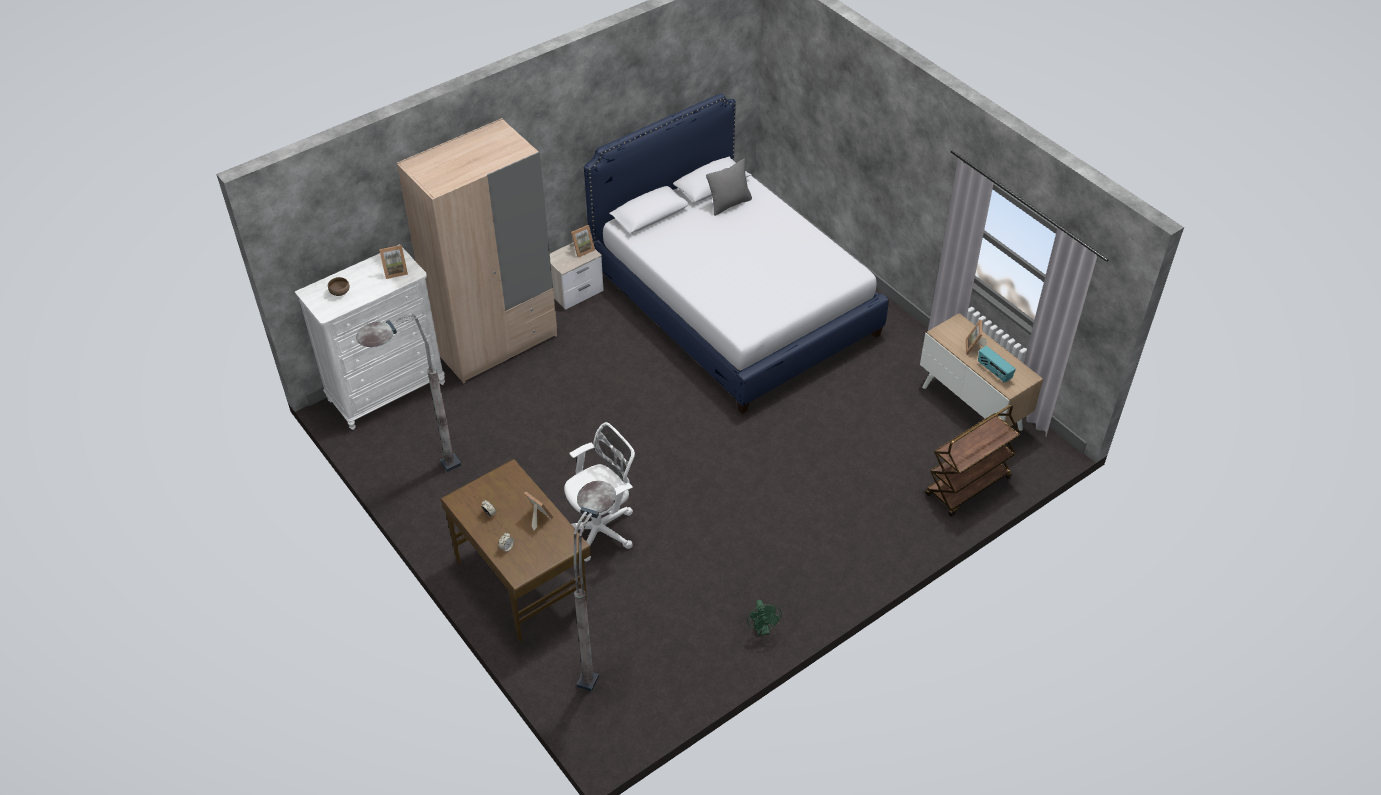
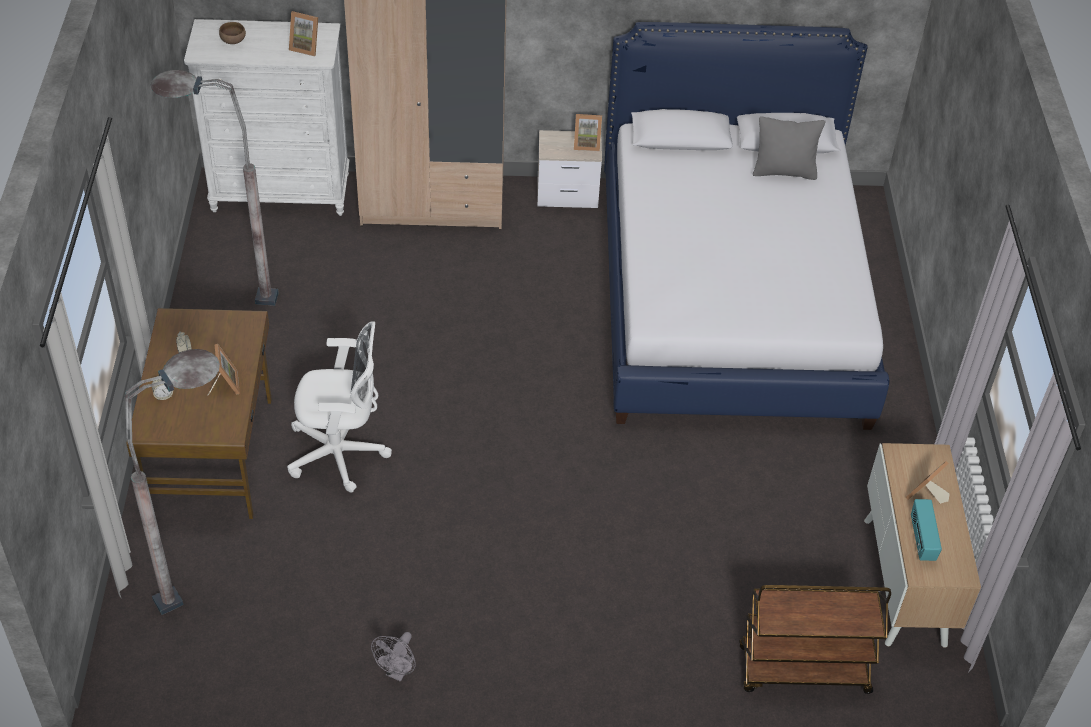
camera: 35 degrees right, 0 degrees up
(762, 629) = (398, 672): green fan -> grey fan

